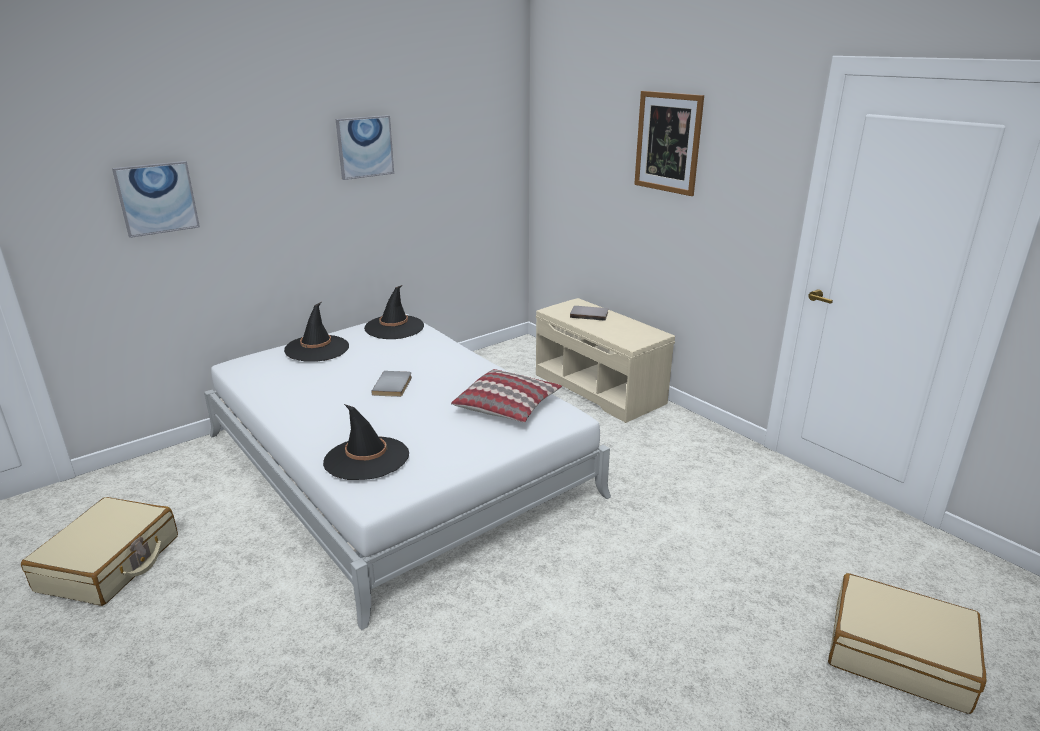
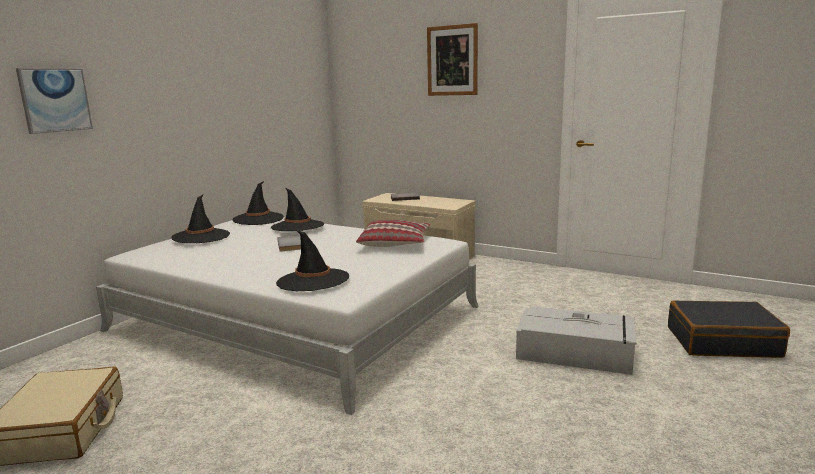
camera: 20 degrees left, 10 degrees down
(365, 147) = (219, 72): picture -> none
(424, 351) = (297, 226): none -> black hat
(677, 613) = (576, 353): none -> grey storage box
(898, 654) = (722, 342): beige suitcase -> black suitcase

